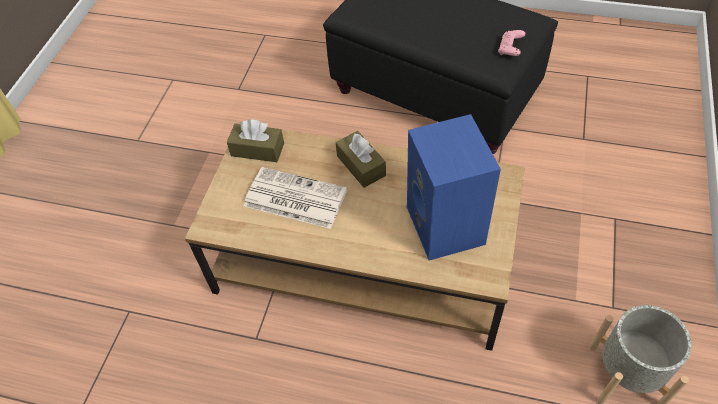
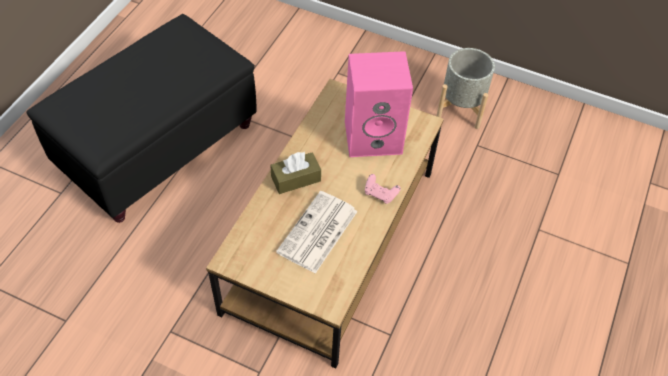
camera: 85 degrees left, 0 degrees up
(257, 149) = (249, 255): brown tissue box -> none
(447, 227) = (374, 136): blue speaker -> pink speaker
(510, 49) = (209, 48): pink game controller -> pink game controller (380, 194)

